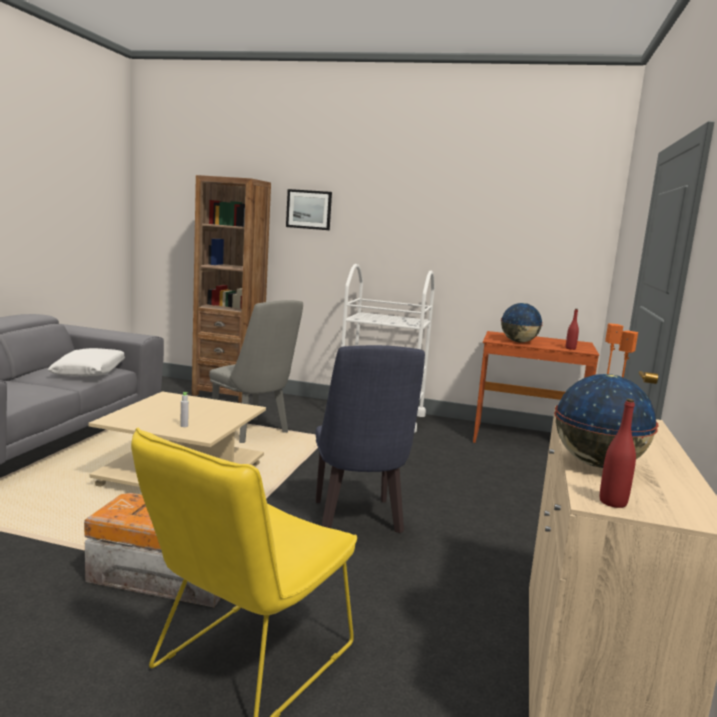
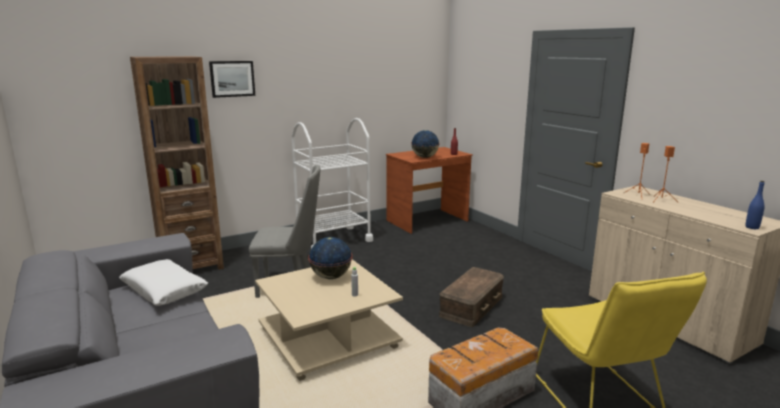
camera: 45 degrees left, 5 degrees up
(358, 520) = (472, 306): blue chair -> brown storage box
(598, 464) = (701, 214): globe -> globe (331, 277)
(613, 502) = (752, 227): red bottle -> blue bottle

